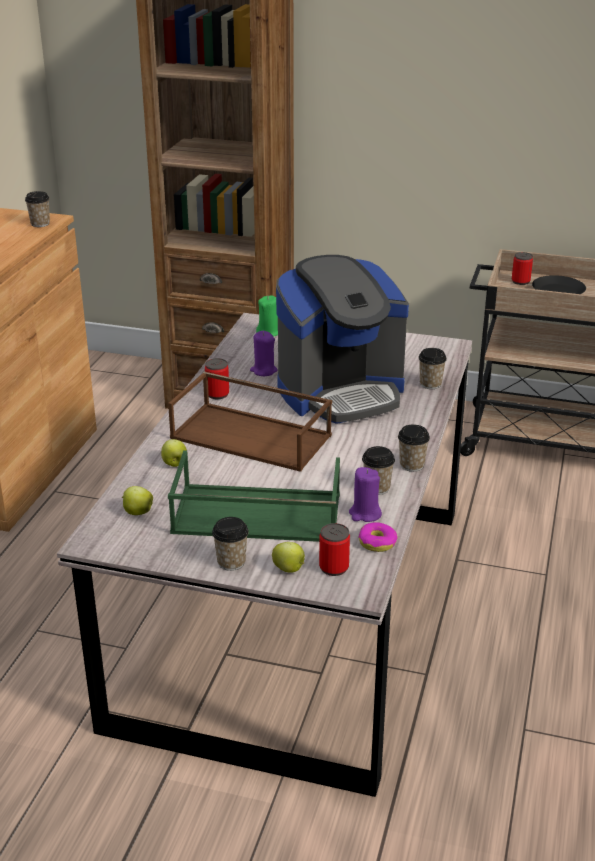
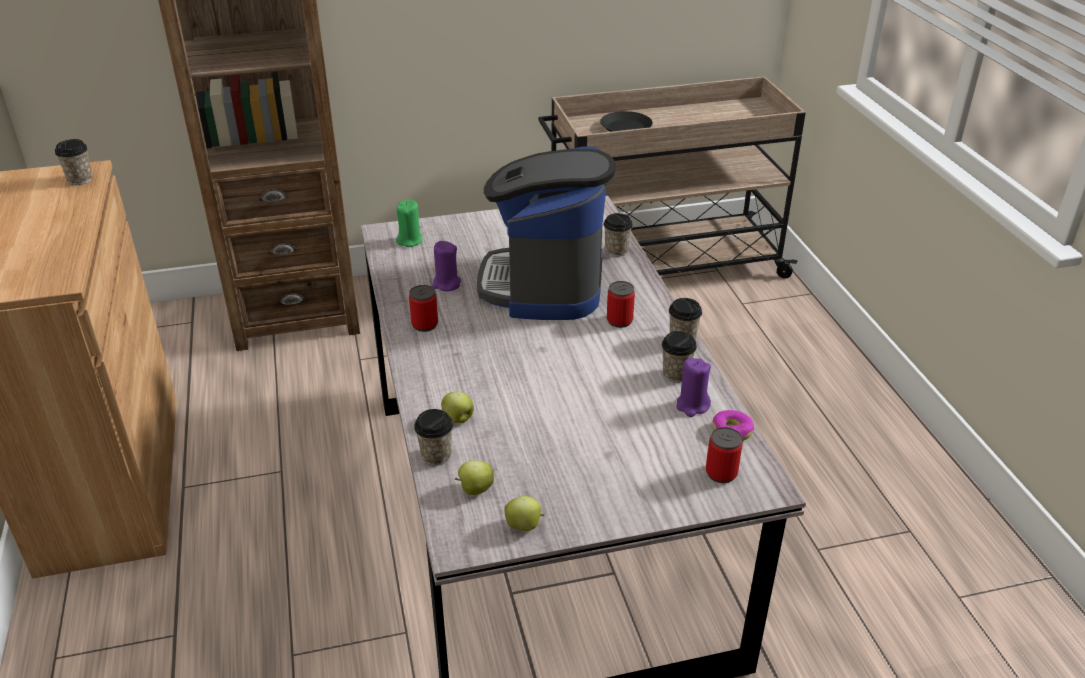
camera: 30 degrees left, 5 degrees up
(231, 562) = (624, 507): cup -> cup (436, 456)
(253, 436) = (507, 360): brown tray -> none
(255, 515) = (594, 446): green tray -> none
(289, 569) = (684, 492): apple -> apple (524, 526)
(341, 392) = (545, 285): coffee machine -> coffee machine turned 150 degrees clockwise
(520, 281) = (584, 125): can -> can (619, 321)

